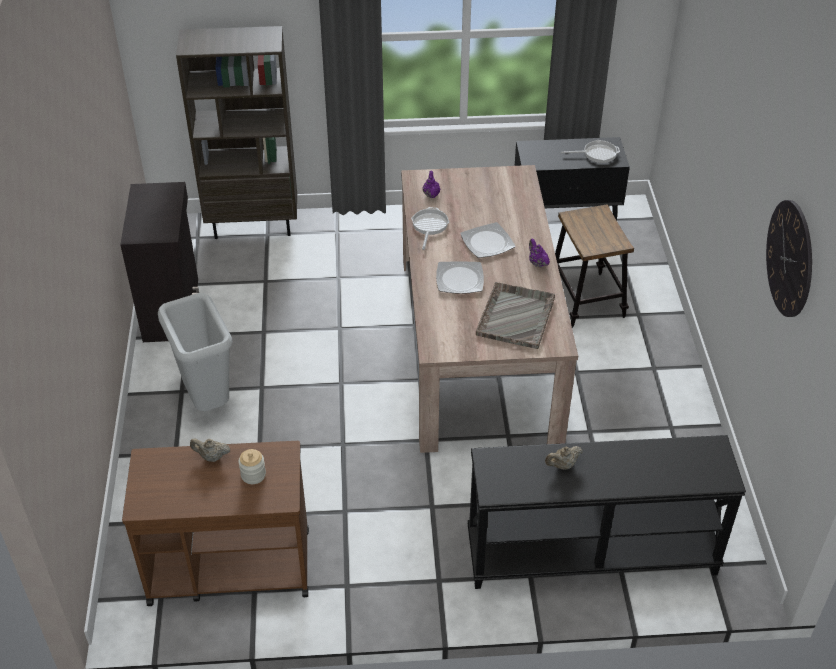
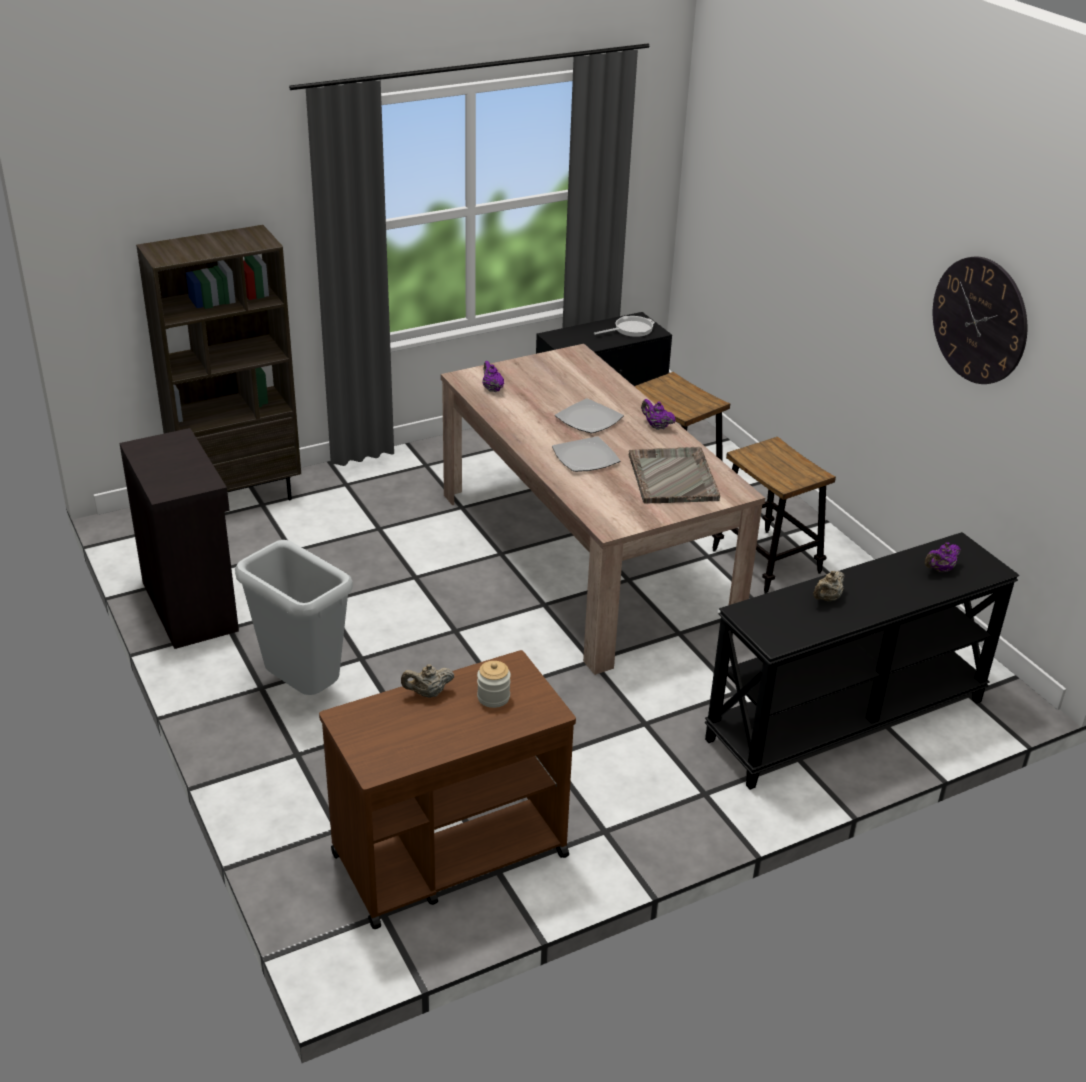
camera: 25 degrees left, 10 degrees down
(429, 226) = (513, 417): frying pan -> none
(622, 390) = (766, 561): none -> stool
(679, 466) = (940, 569): none -> purple teapot

